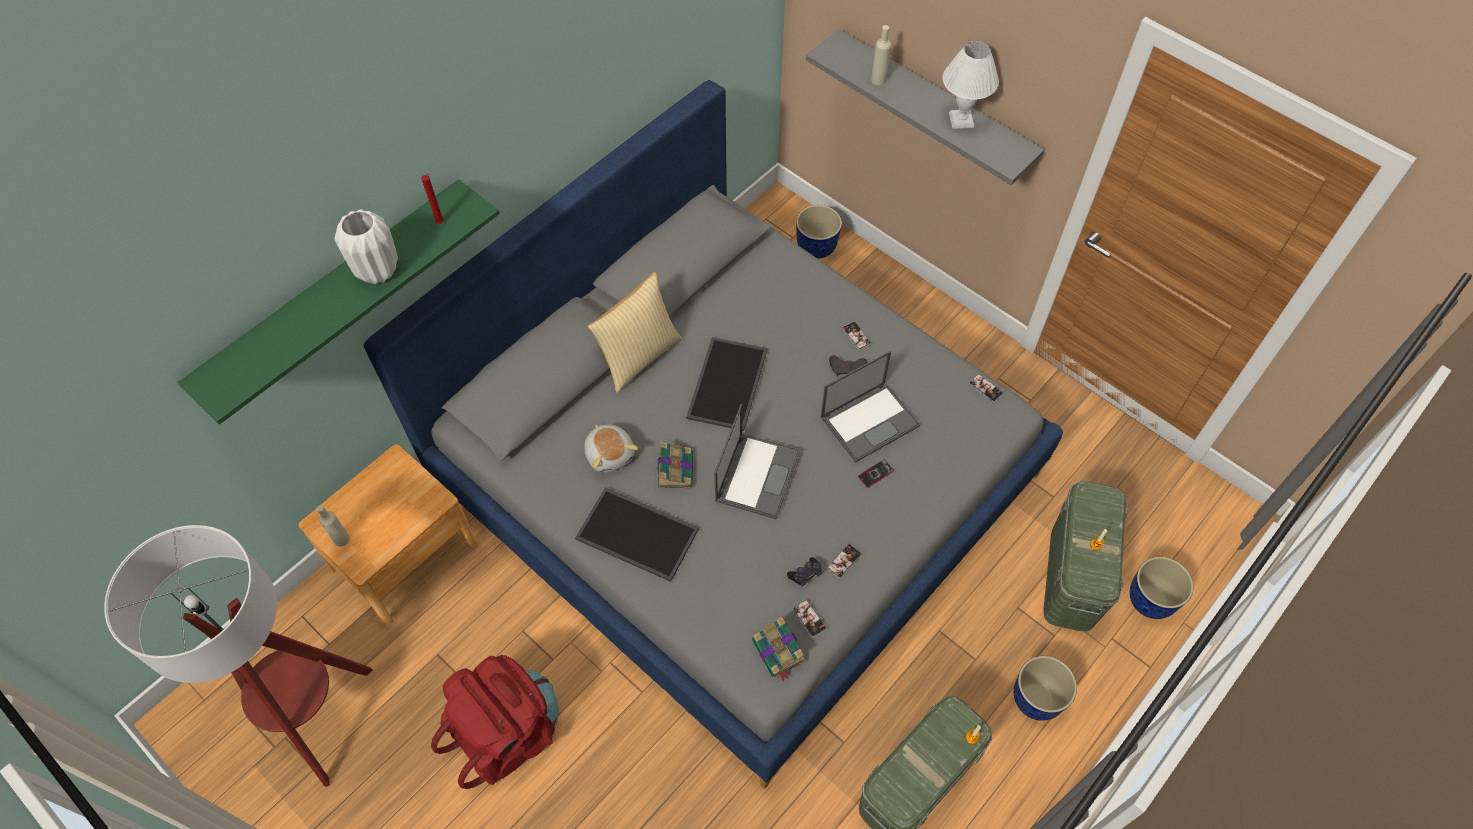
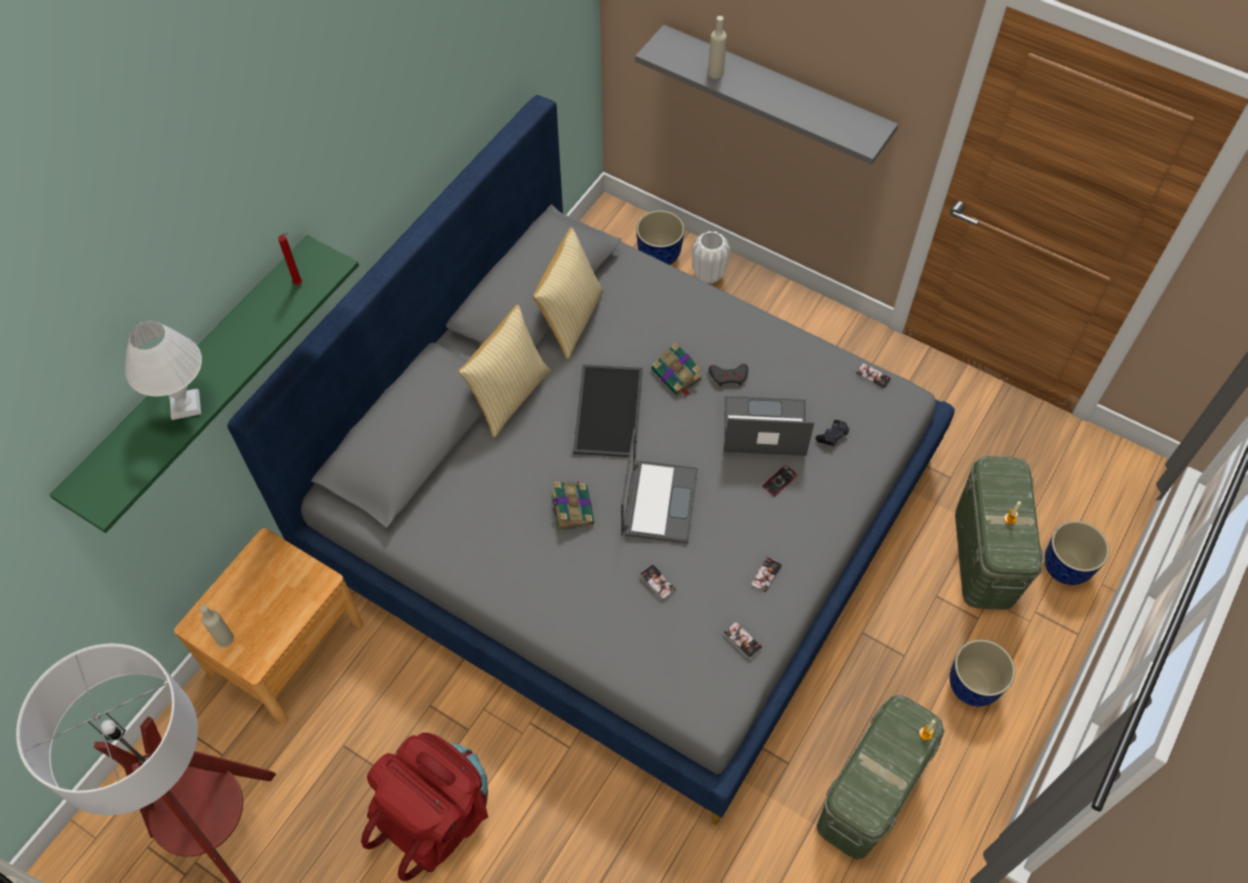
camera: 10 degrees left, 0 degrees up
(378, 272) = (243, 345): white vase -> white vase (709, 275)
(610, 454) = (500, 502): plush toy -> none
(639, 533) = (548, 580): tray -> none
(709, 294) = (570, 320): none -> pillow
(779, 652) = (719, 679): book -> book (677, 375)
(805, 574) = (729, 595): black game controller -> black game controller (832, 436)
(856, 336) = (731, 341): phone -> phone (657, 582)
(870, 420) = (763, 427): laptop -> laptop turned 135 degrees counterclockwise
(962, 120) = (809, 104): white table lamp -> white table lamp (186, 404)

